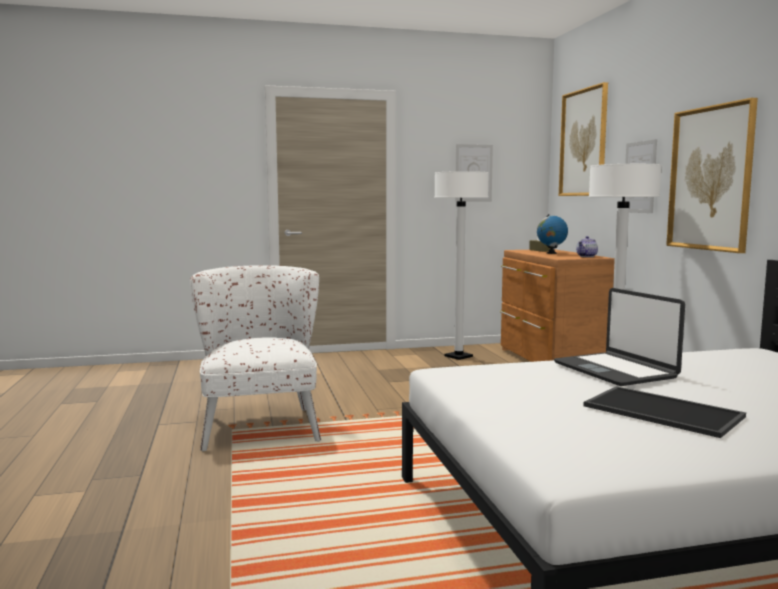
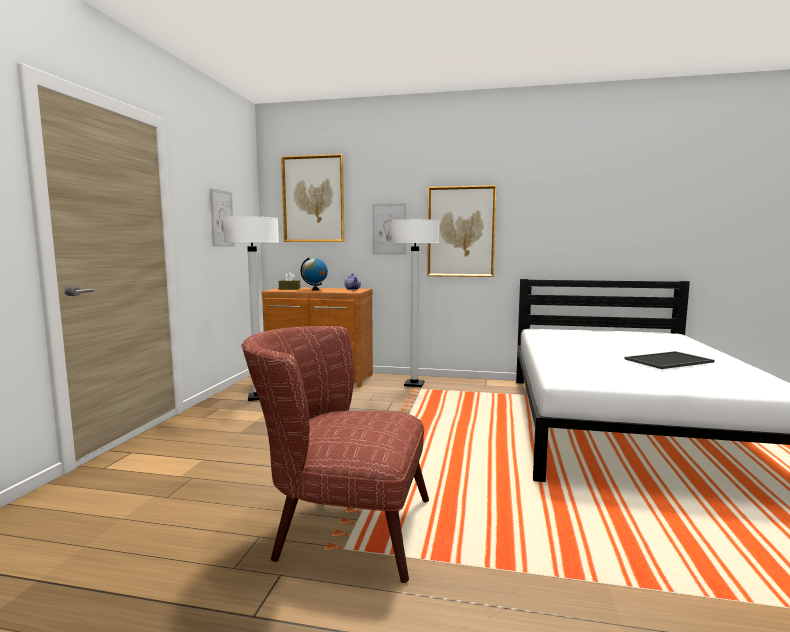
camera: 65 degrees left, 0 degrees up
(260, 423) = (339, 526): white armchair -> brown armchair
(615, 370) = (577, 352): laptop -> none

